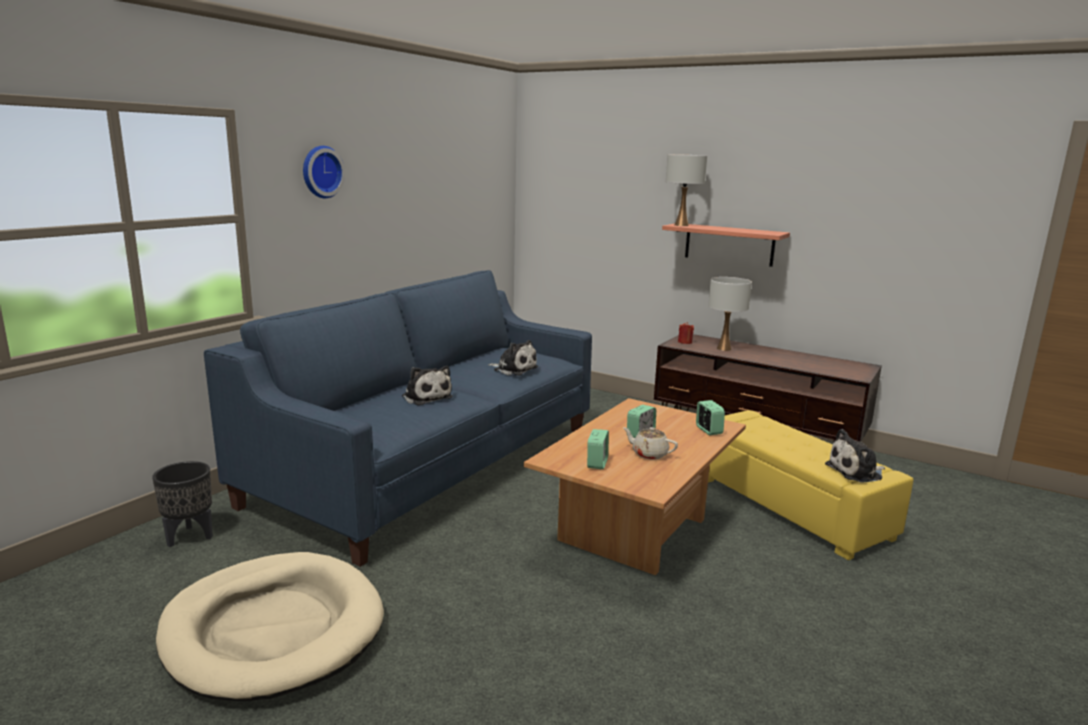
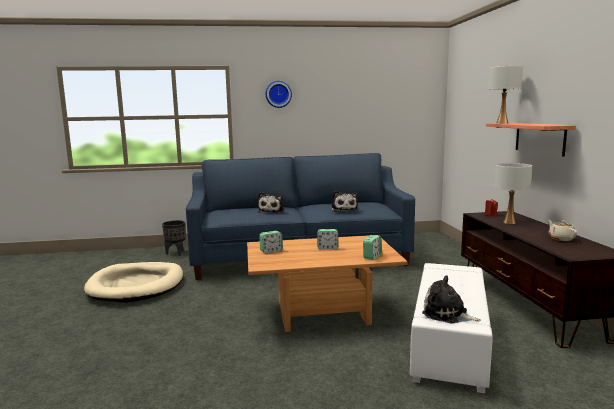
camera: 50 degrees right, 5 degrees down
(649, 454) = (305, 255): beige teapot -> beige teapot (561, 238)
(790, 506) = (450, 343): yellow ottoman -> white ottoman

